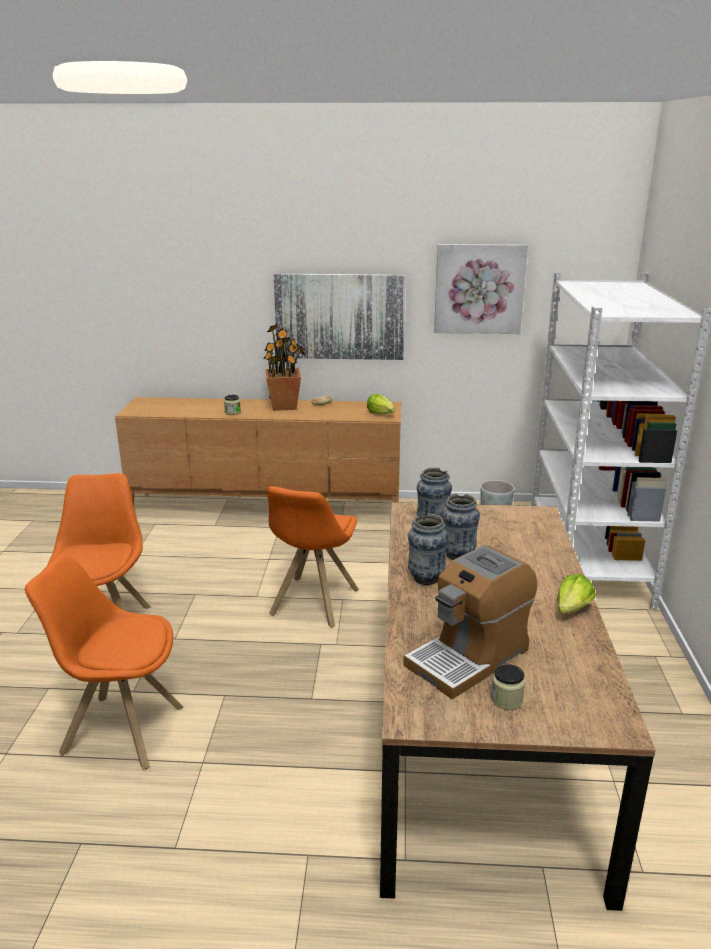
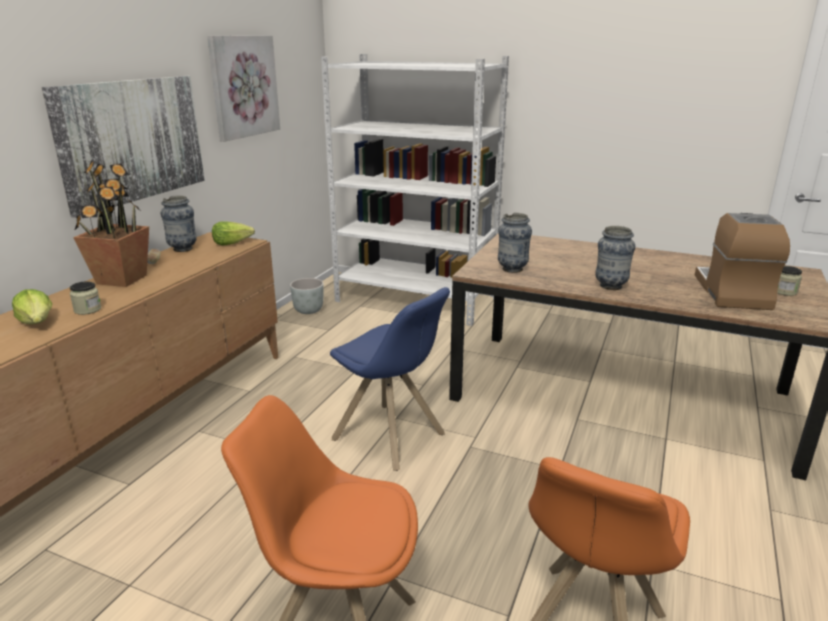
camera: 70 degrees left, 0 degrees up
(313, 602) = (390, 436): orange chair -> blue chair
(458, 555) = (572, 270): vase -> vase (182, 249)
(469, 657) = (732, 292): coffee machine -> coffee machine turned 150 degrees counterclockwise
(572, 609) = (662, 255): lettuce -> lettuce (37, 322)

